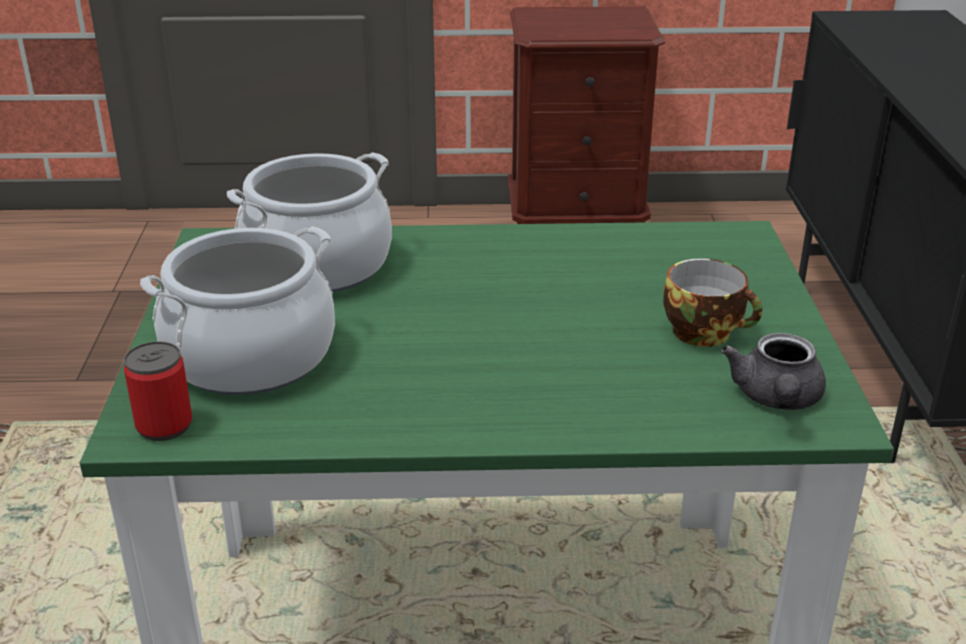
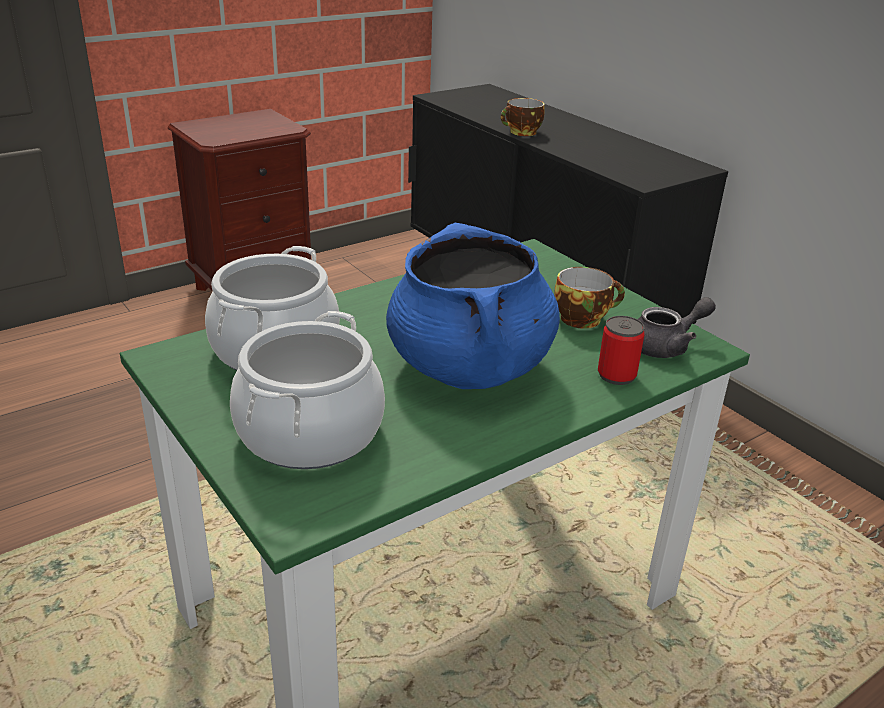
camera: 35 degrees left, 0 degrees up
(164, 426) = (309, 507): can -> can (616, 375)
(492, 346) = (470, 367): none -> blue cooking pot
(776, 399) = (666, 346): grey teapot -> grey teapot turned 90 degrees counterclockwise
(904, 81) = (522, 133): none -> cup

